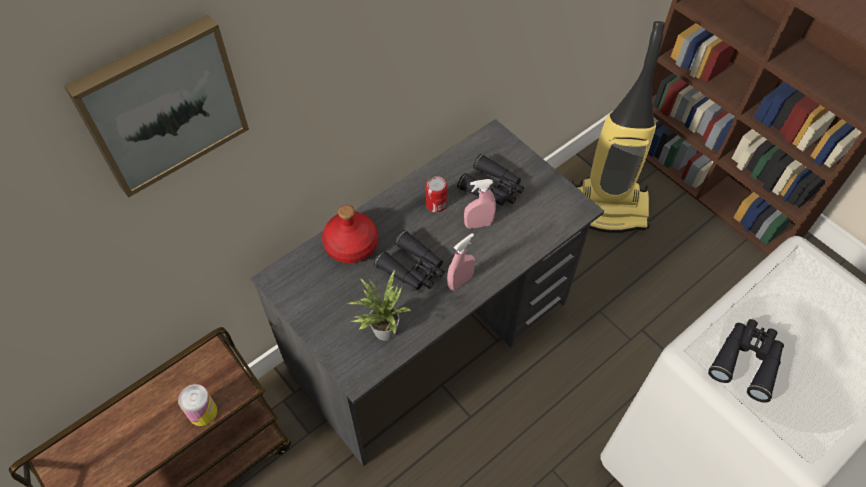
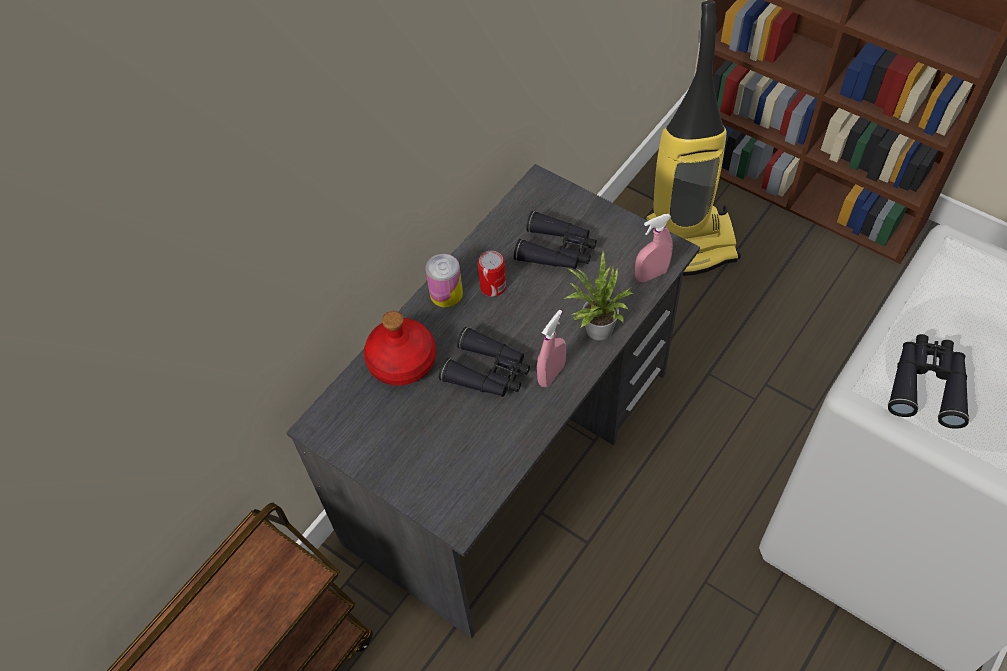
camera: 10 degrees left, 0 degrees up
(162, 104) = (162, 234): picture -> none
(202, 412) = (268, 617): can -> can (446, 293)
(382, 330) = (472, 457): potted plant -> potted plant (595, 329)
(478, 224) = (552, 299): pink spray bottle -> pink spray bottle (651, 275)

